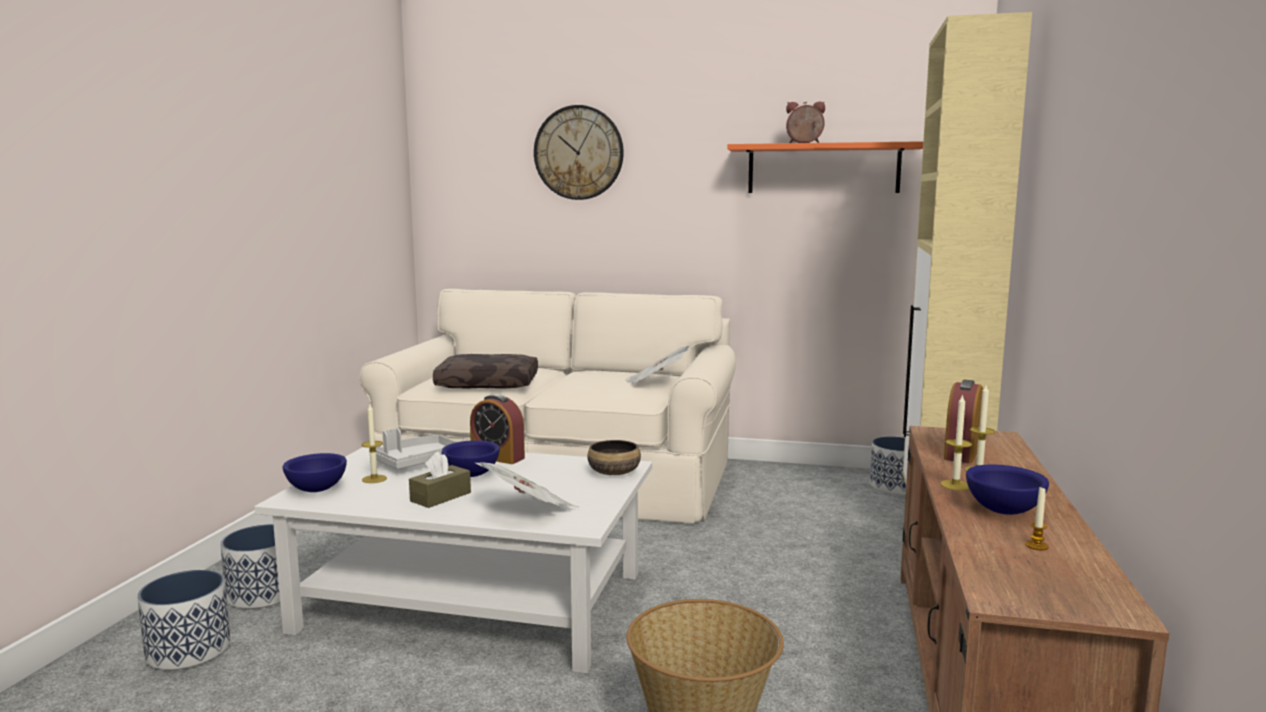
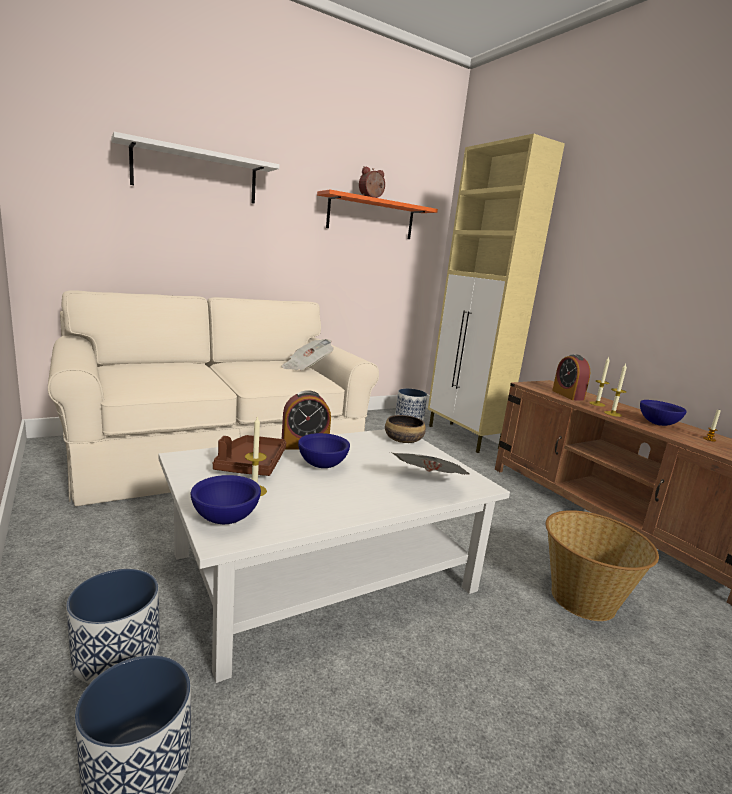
camera: 45 degrees left, 5 degrees up
(416, 462) = (251, 465): grey tray -> brown tray
(440, 497) = (347, 491): brown tissue box -> none
(488, 383) = (182, 380): brown pillow -> none
(578, 153) = (196, 174): wall clock -> white shelf

